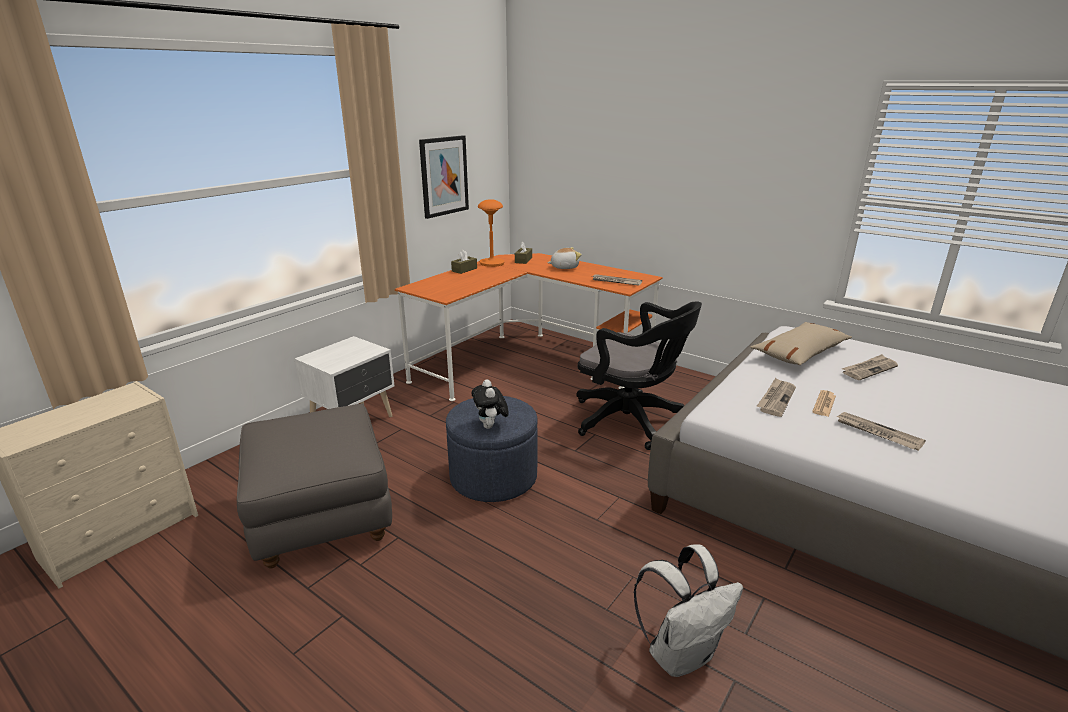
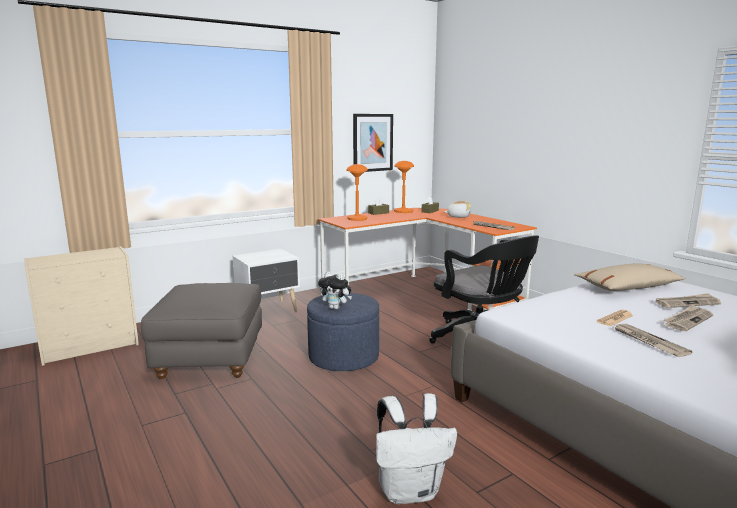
camera: 20 degrees right, 10 degrees down
(447, 283) = (357, 218): none -> orange table lamp
(491, 426) = (336, 308): plush toy -> plush toy turned 75 degrees counterclockwise
(776, 399) = (571, 310): newspaper -> newspaper (687, 320)

